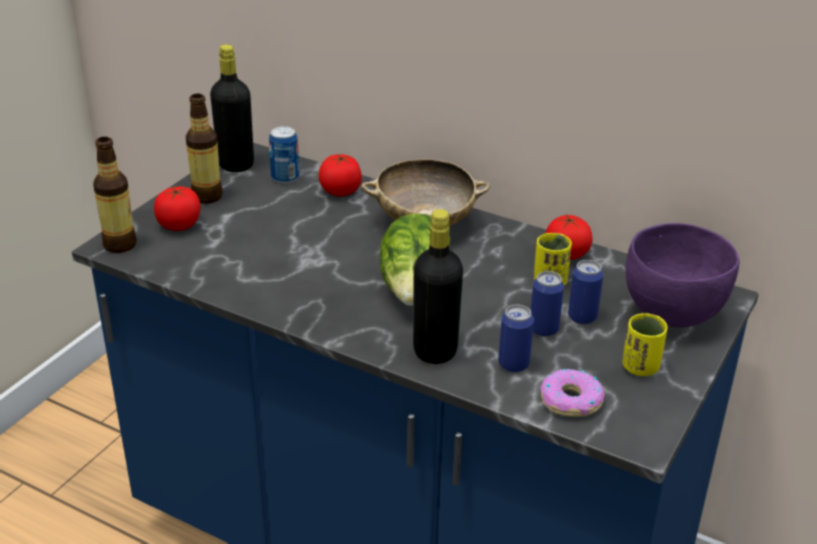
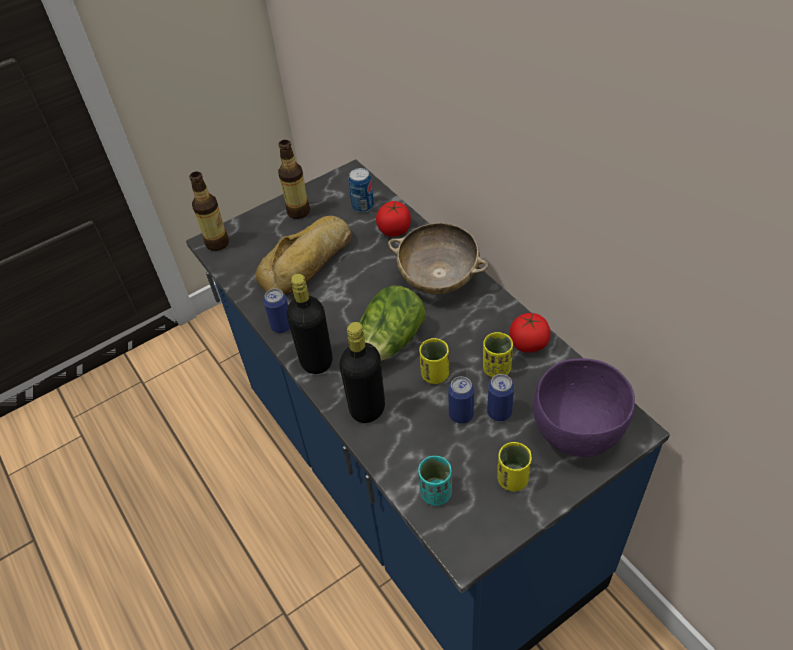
camera: 30 degrees right, 15 degrees up
(179, 225) = (265, 234): tomato -> none
(236, 164) = (336, 184): black bottle -> black bottle (316, 361)
(259, 239) = (309, 263): none -> bread
(487, 303) = (435, 374): none -> yellow cup
(513, 364) = (416, 442): can -> can (282, 326)
(570, 401) = (436, 493): donut -> turquoise cup

